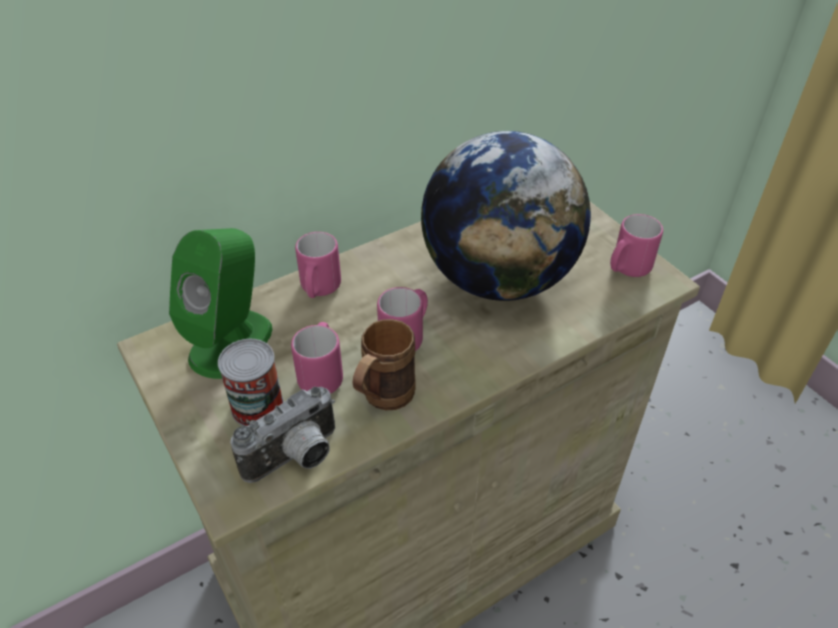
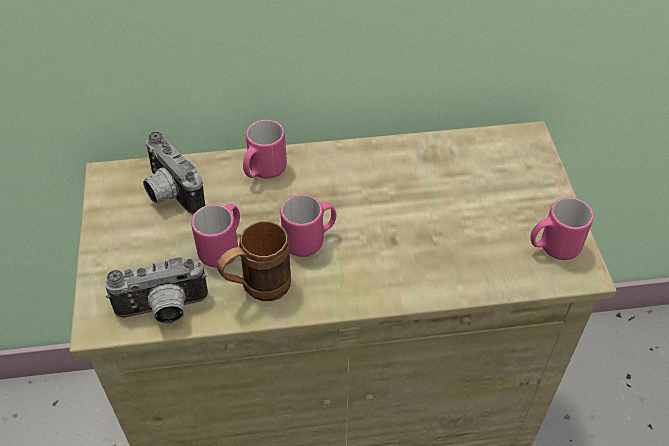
camera: 25 degrees right, 5 degrees up
(231, 342) = (169, 193): green speaker -> camera
(257, 407) = (158, 256): can -> none
(499, 278) = (425, 214): globe -> none

